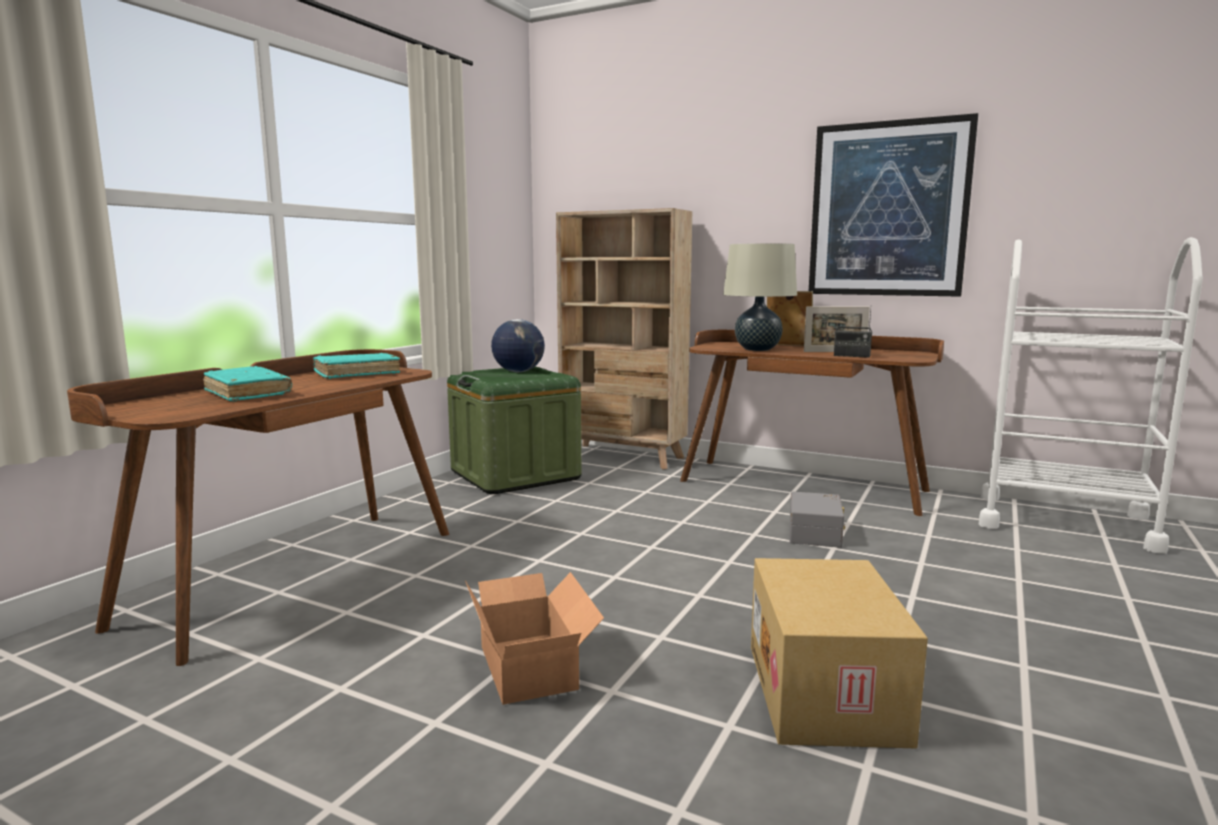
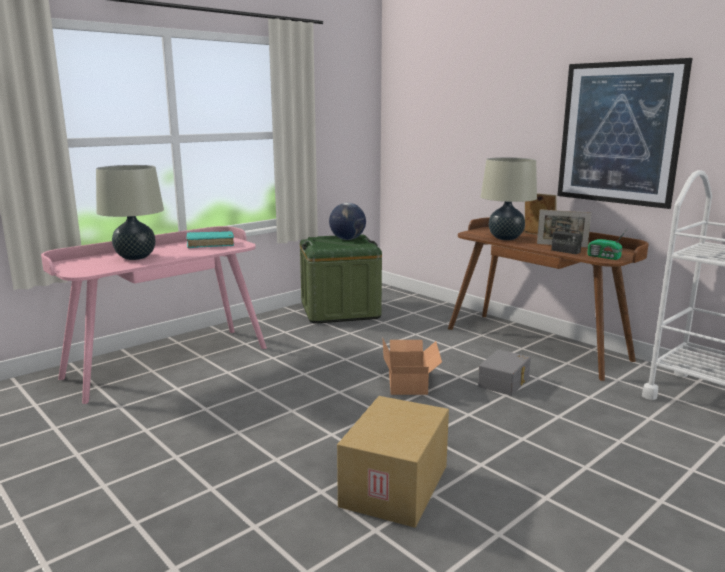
camera: 20 degrees right, 5 degrees up
(248, 393) = (135, 257): turquoise book -> beige table lamp
(297, 574) = (167, 362): brown desk -> pink desk
(532, 664) = (247, 436): cardboard box -> cardboard box (410, 382)
(622, 456) = (425, 304): beige bookcase -> none
(905, 358) = (604, 257): none -> radio

